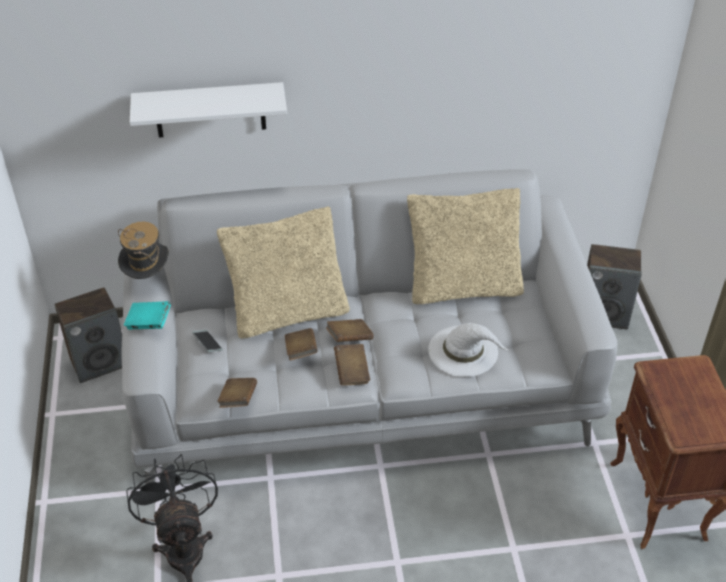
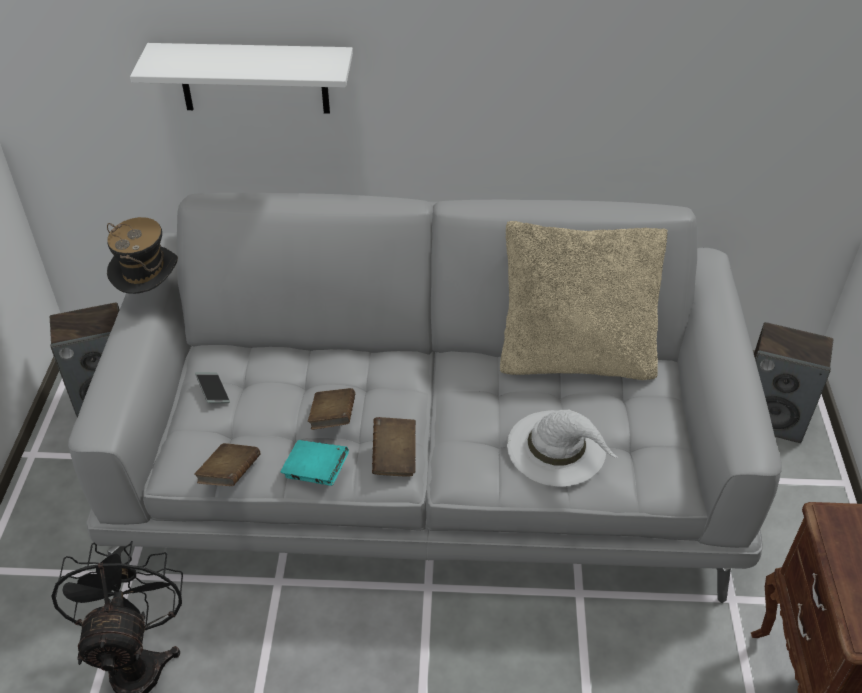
camera: 10 degrees right, 0 degrees up
(149, 323) = (131, 354): turquoise book -> turquoise book (316, 472)
(288, 309) = (332, 359): beige pillow -> none
(349, 338) = (403, 409): brown book -> none

